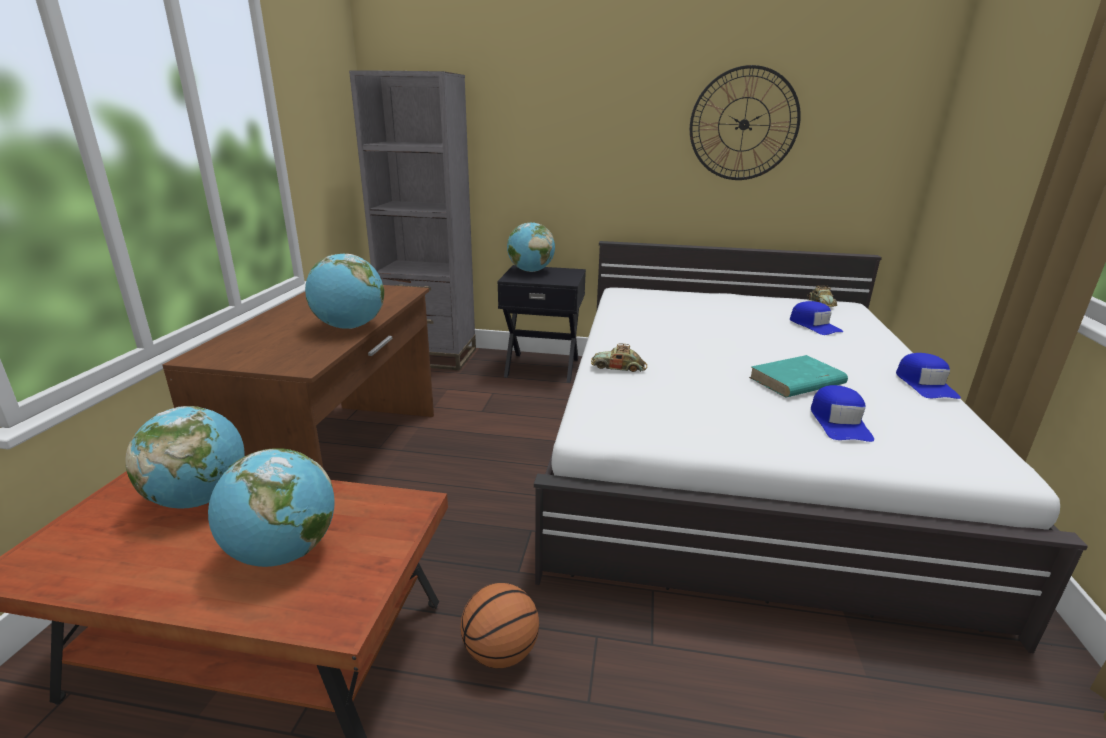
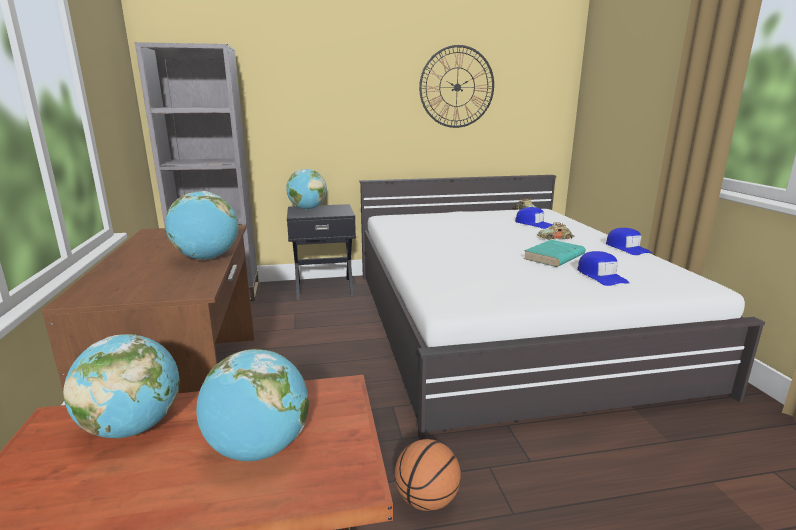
camera: 20 degrees left, 5 degrees down
(618, 367) = (431, 265): toy car -> toy car (555, 238)

